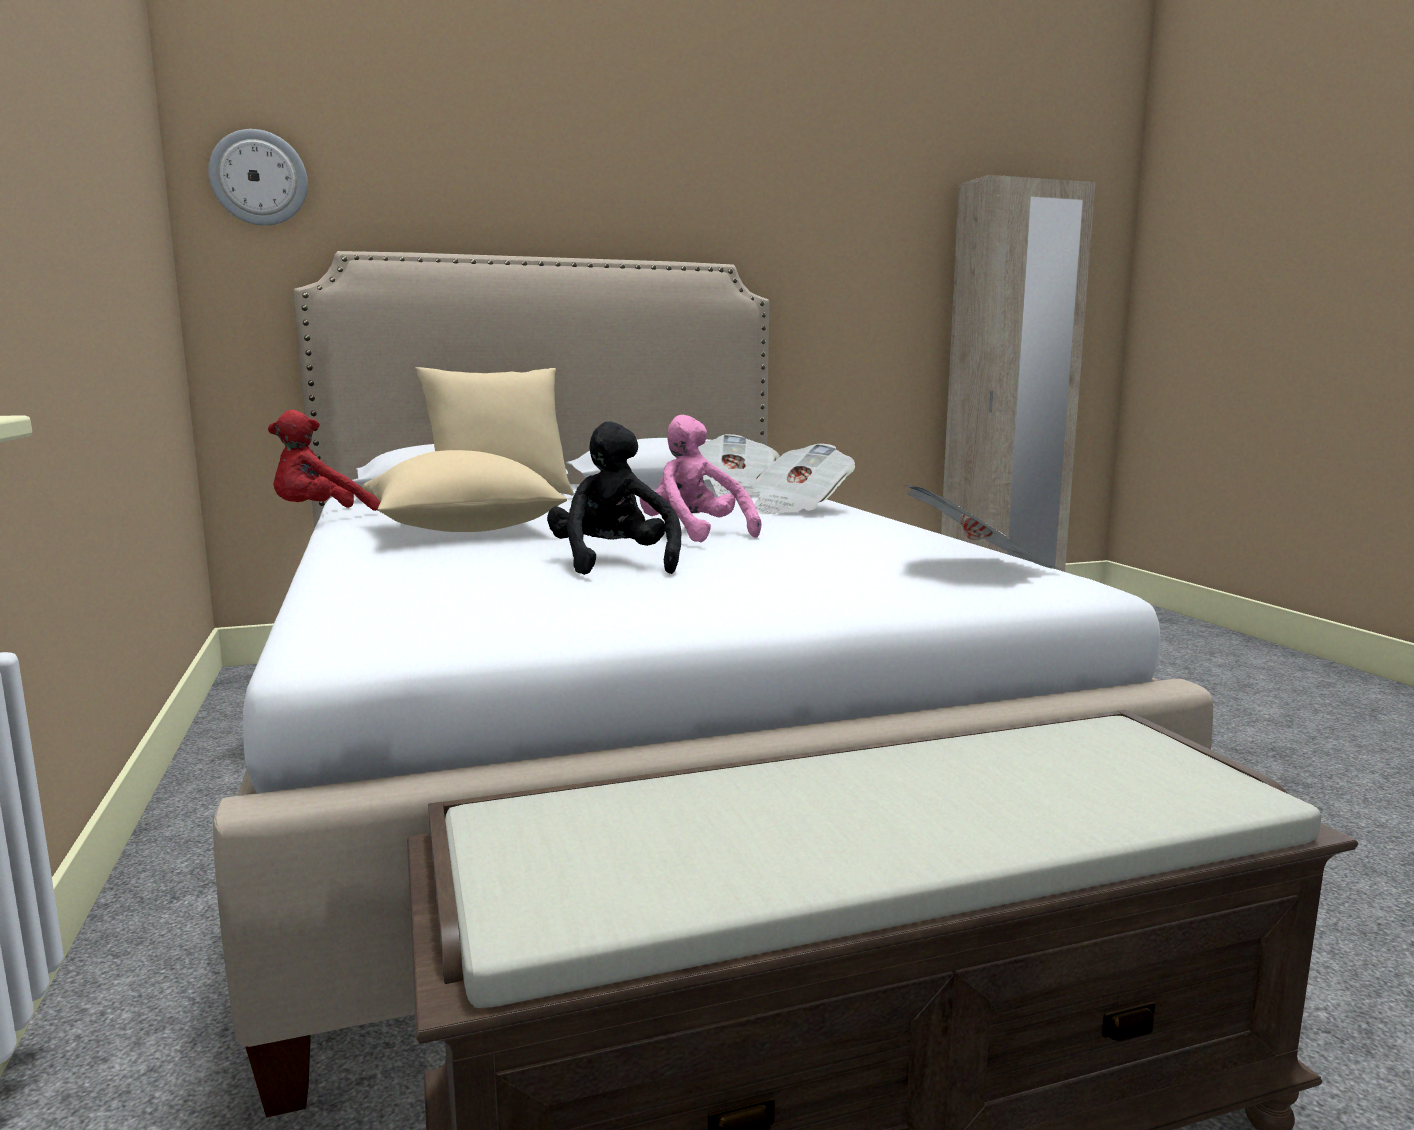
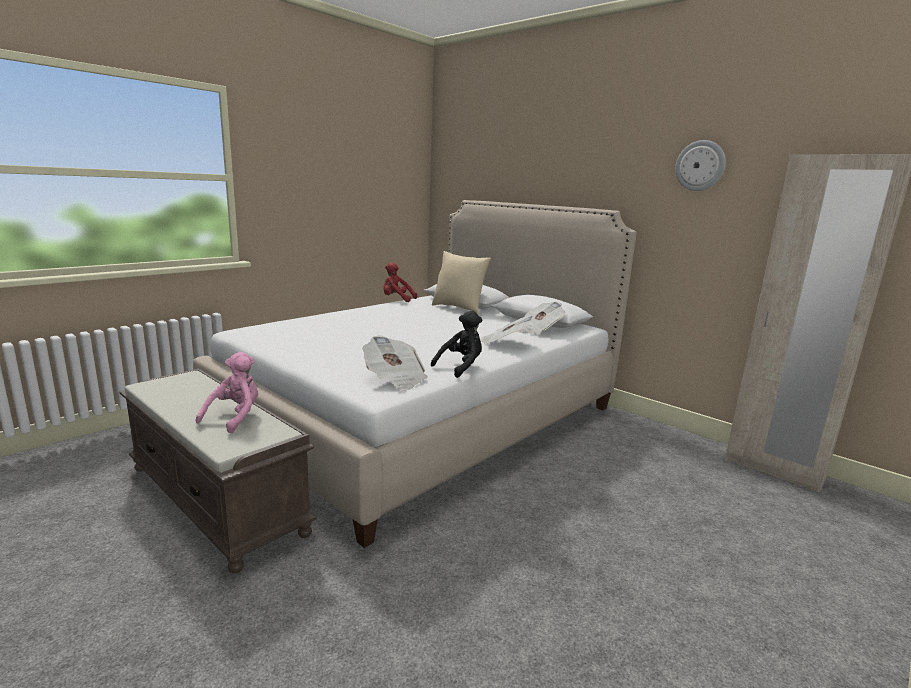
camera: 60 degrees right, 5 degrees up
(259, 178) = (451, 171): wall clock -> wall clock (700, 166)
(462, 530) = (387, 315): beige pillow -> none
(614, 564) = (350, 336): black plush toy -> black plush toy (461, 367)
(694, 534) = (419, 338): pink plush toy -> pink plush toy (235, 417)

